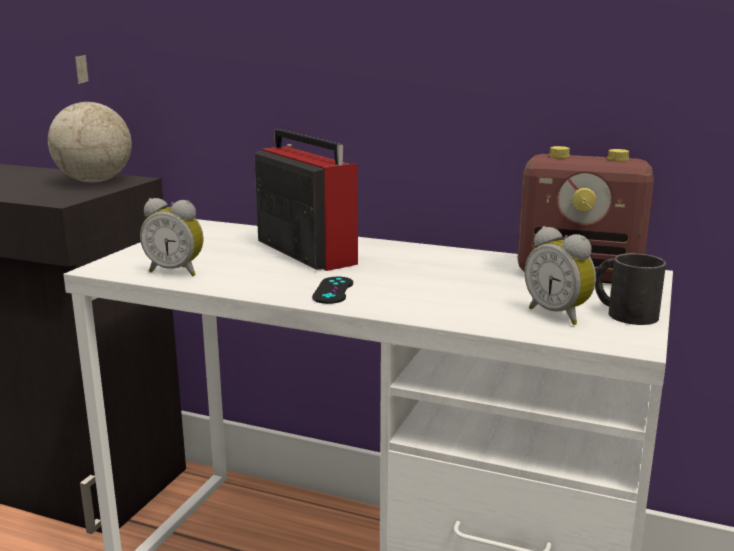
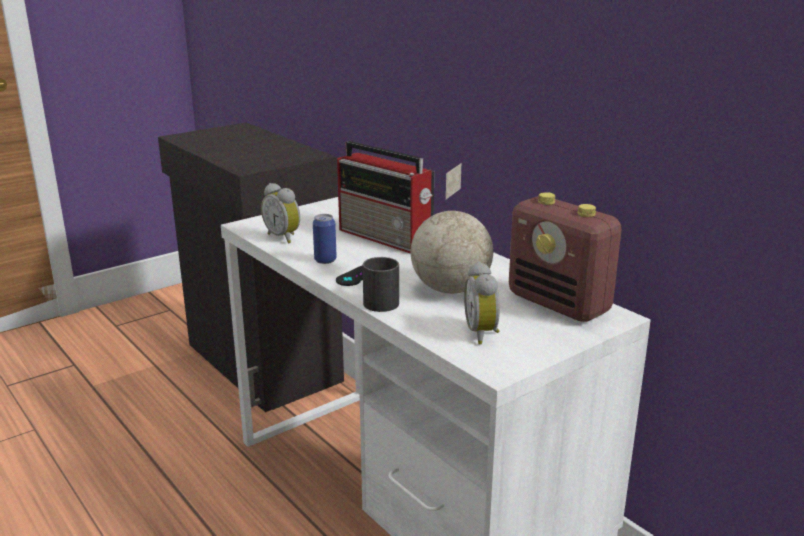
camera: 30 degrees right, 5 degrees up
(95, 181) = (290, 153): globe -> globe (451, 289)
(267, 284) = (325, 260): none -> can
(305, 251) = (387, 237): radio -> radio turned 135 degrees clockwise
(623, 313) = (535, 345): black mug -> black mug (379, 300)

